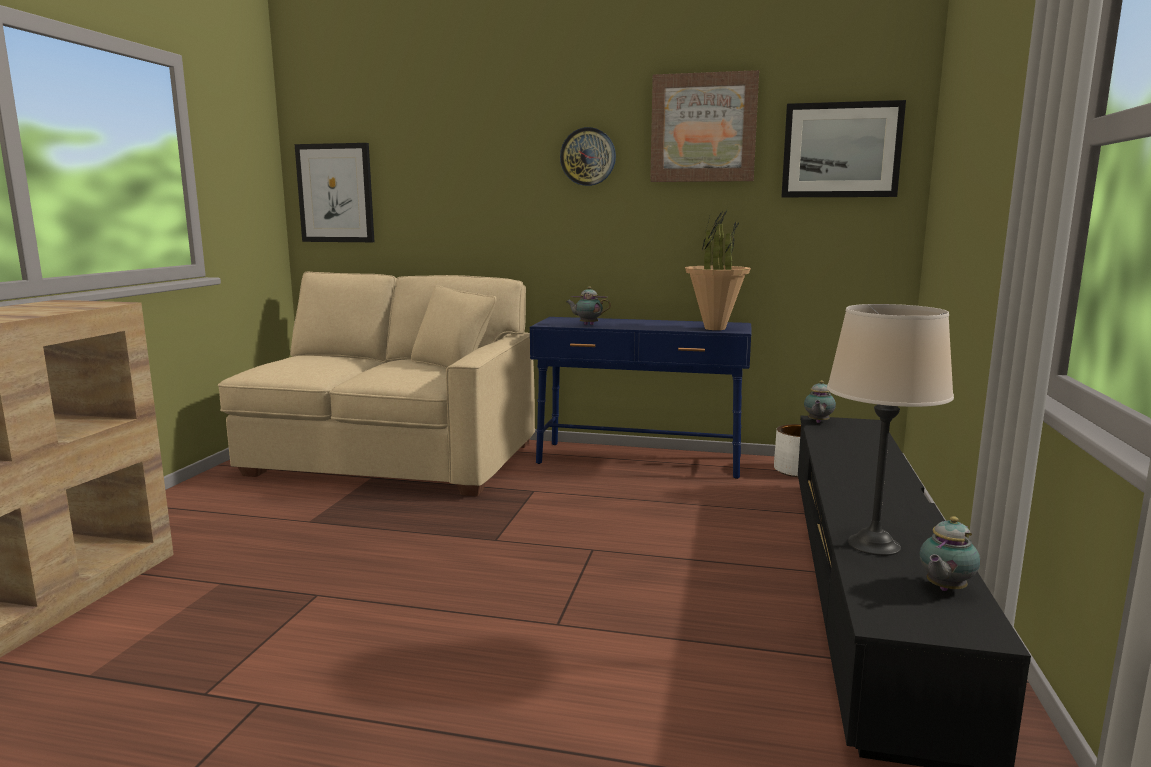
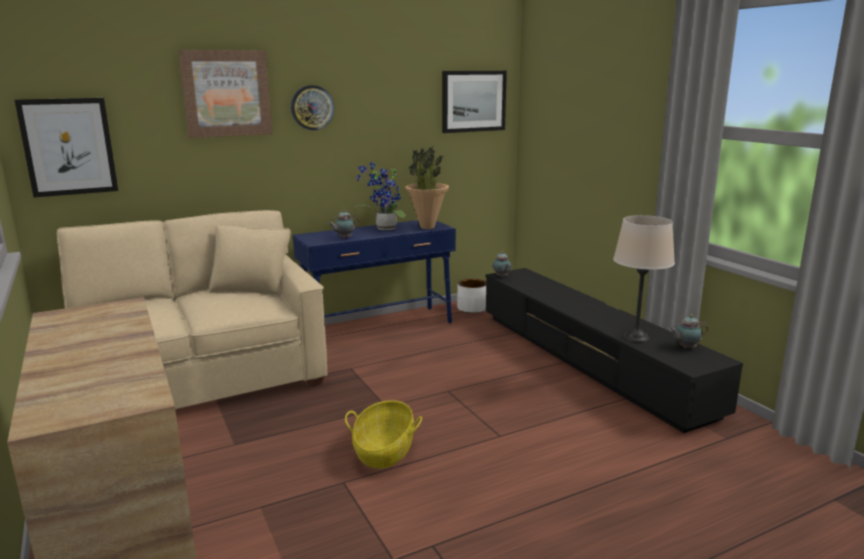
camera: 40 degrees left, 5 degrees up
(407, 583) = (384, 451): none -> basket
(657, 324) = (384, 229): none -> potted plant
(703, 128) = (392, 86): picture -> picture (226, 93)
(944, 589) = (686, 348): teapot -> teapot turned 75 degrees clockwise

